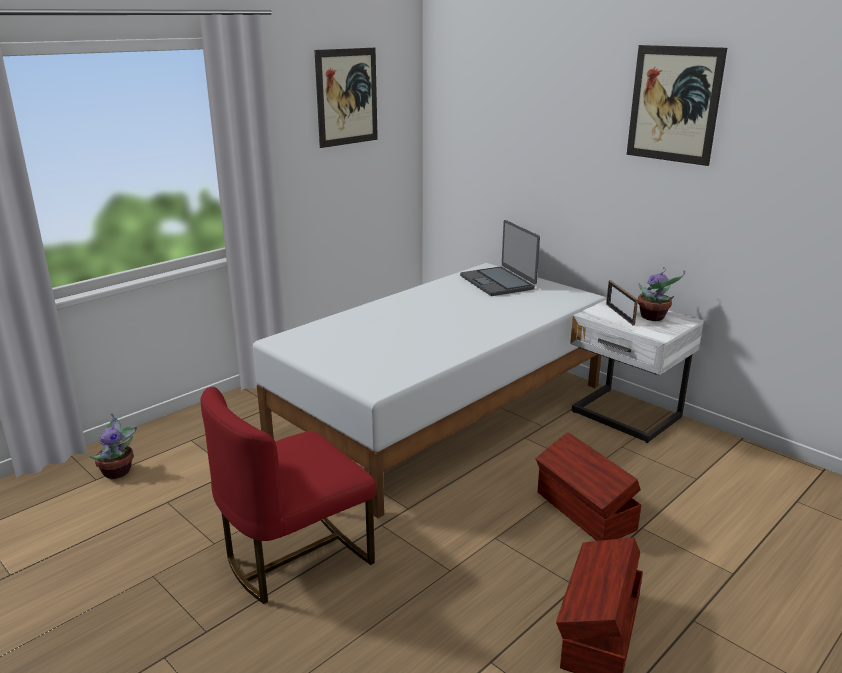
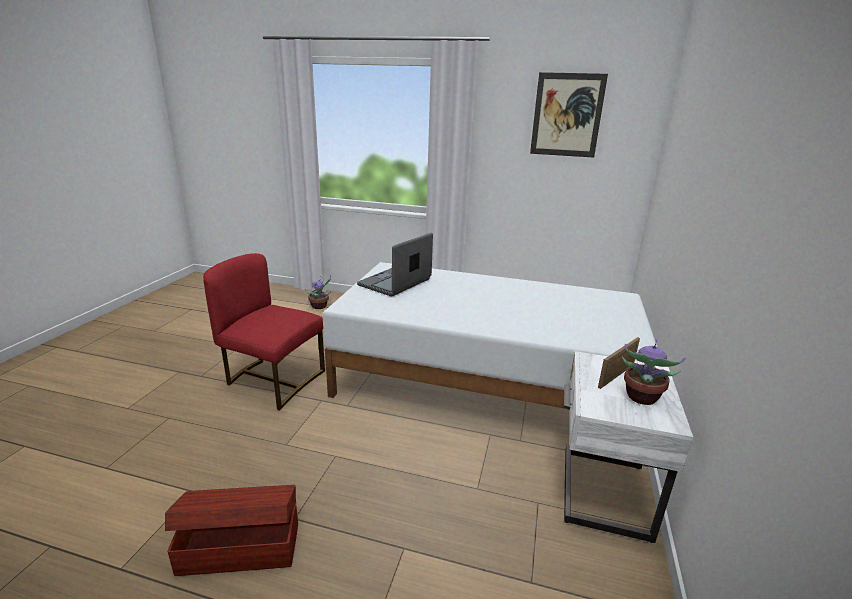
camera: 60 degrees right, 0 degrees up
(498, 282) = (599, 306): laptop -> laptop (395, 282)
(584, 511) = (403, 500): brown storage box -> none
(674, 104) = (758, 130): picture -> none

